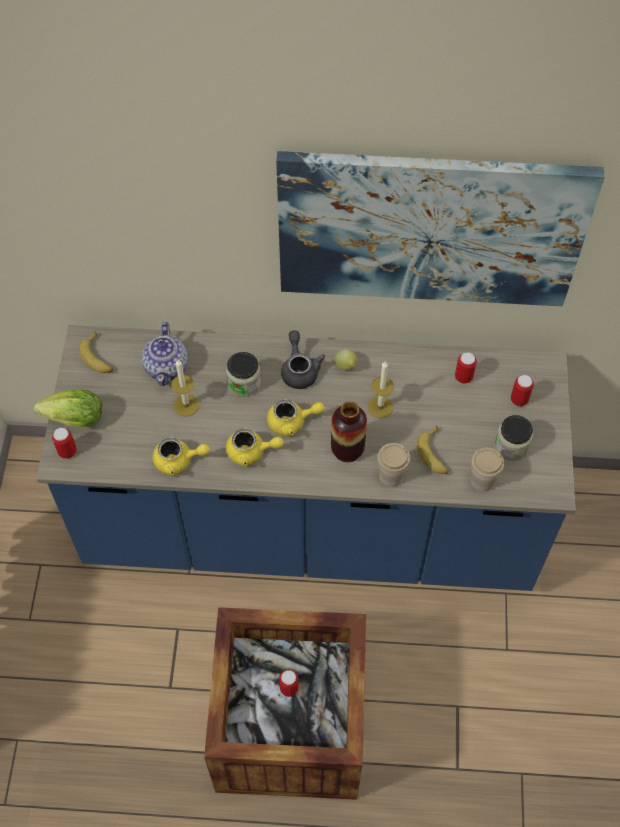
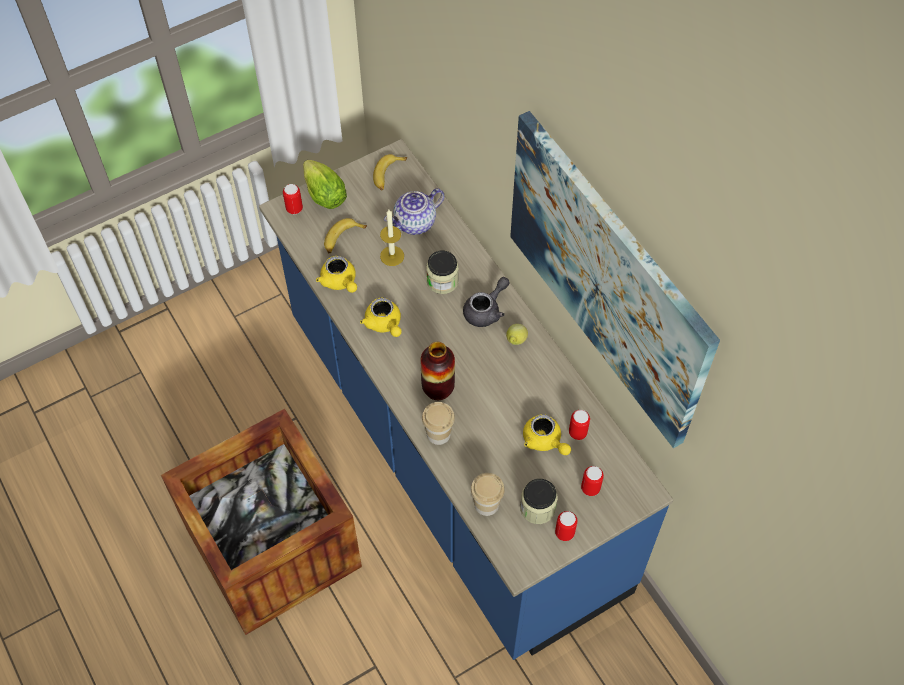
camera: 55 degrees right, 0 degrees up
(289, 688) = (258, 502): can -> can (564, 533)
(292, 422) = (433, 335): yellow teapot -> yellow teapot (544, 441)
(380, 407) = (497, 388): candle -> none
(434, 455) = (483, 454): banana -> banana (342, 239)

